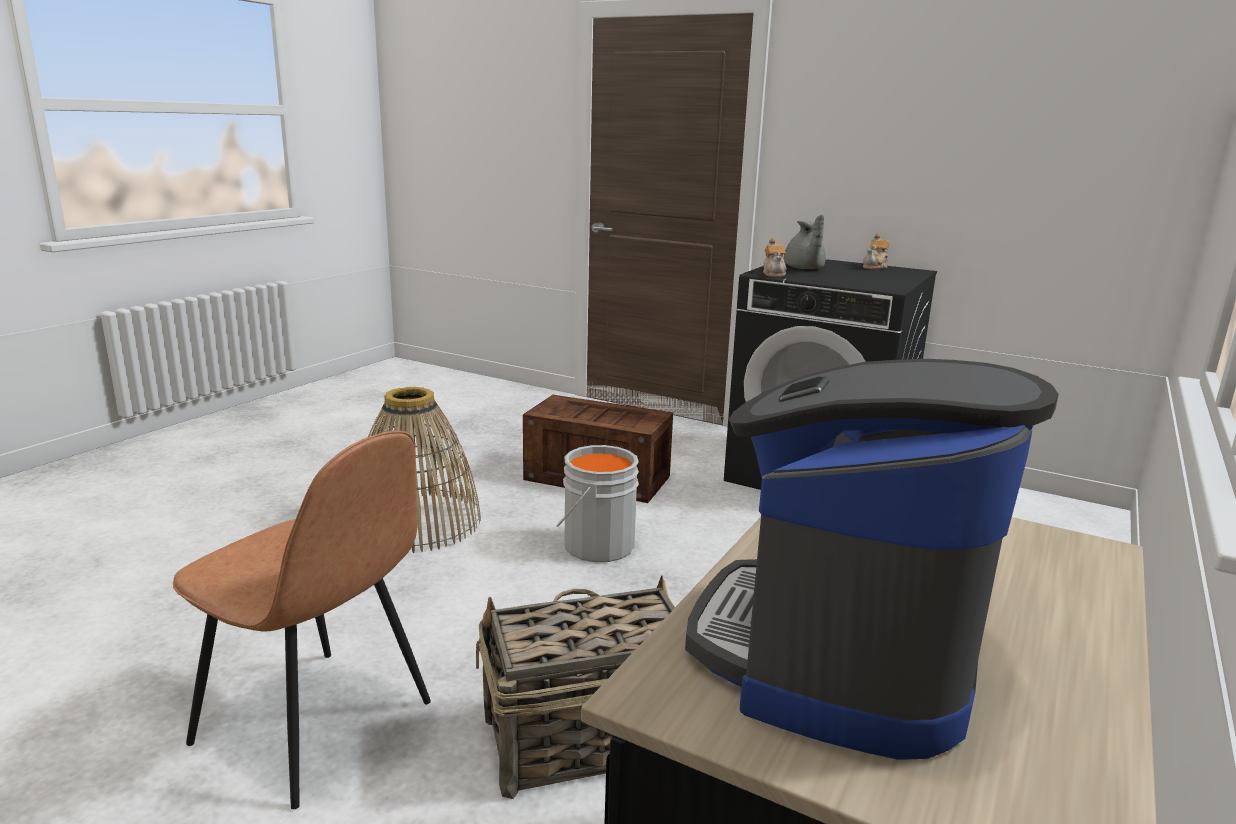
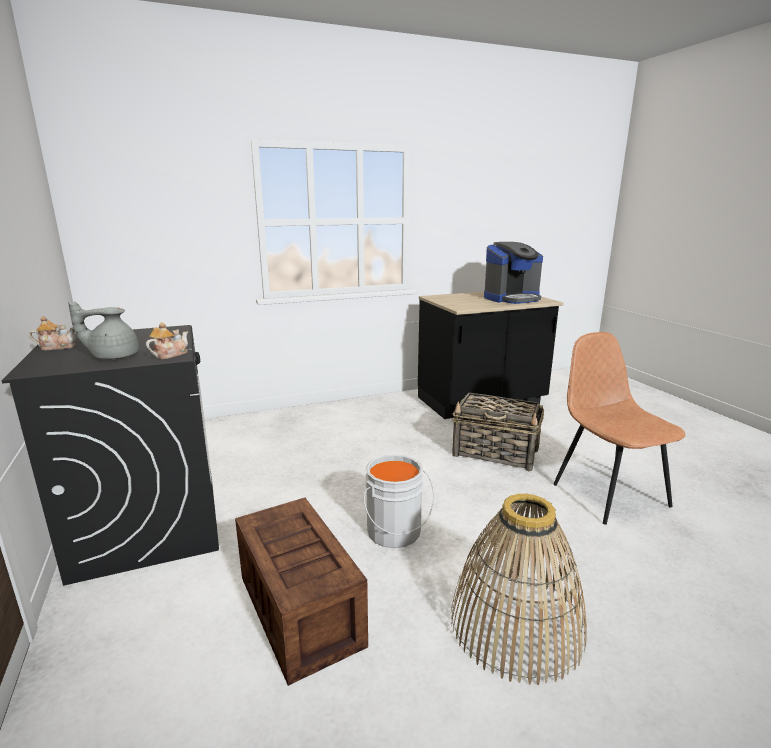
camera: 140 degrees left, 0 degrees up
(804, 268) = (113, 356): grey teapot -> grey teapot turned 135 degrees counterclockwise

